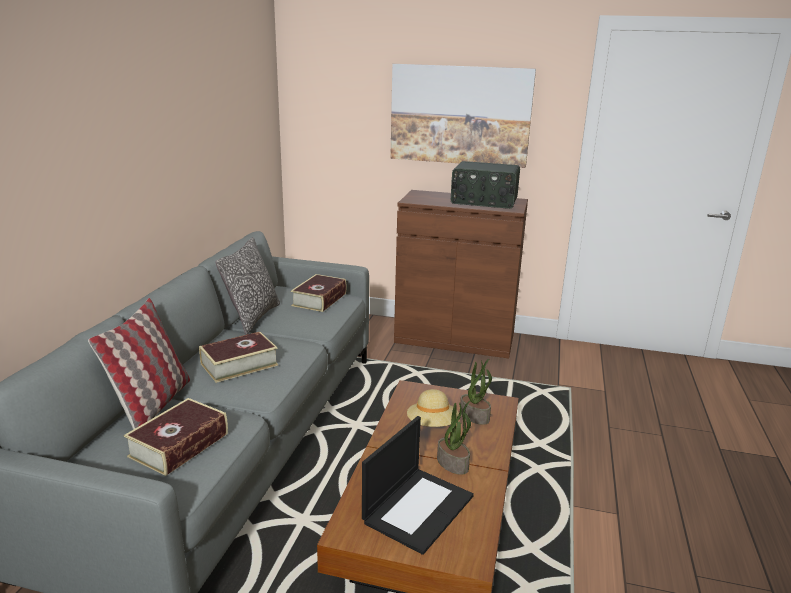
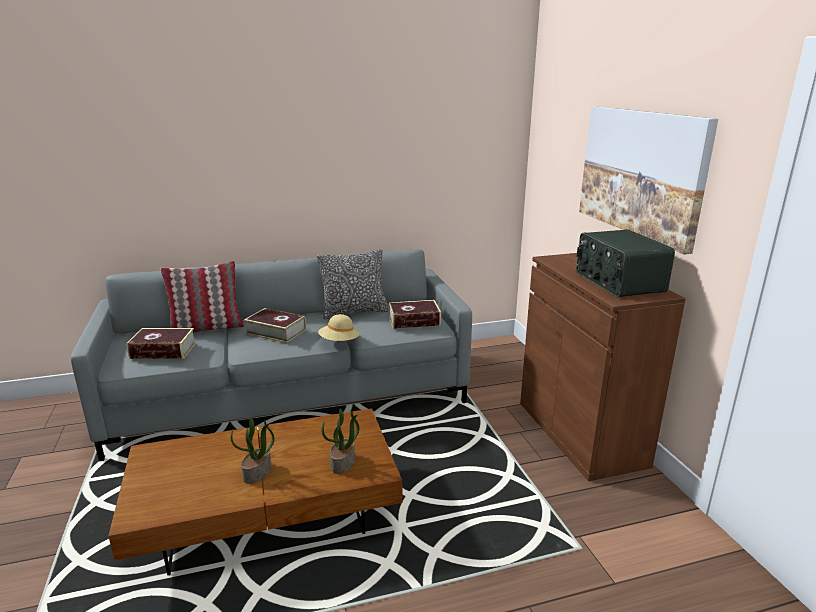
camera: 60 degrees right, 0 degrees up
(418, 508) = (187, 473): laptop -> none
(432, 425) = (310, 445): beige hat -> beige hat (339, 342)

